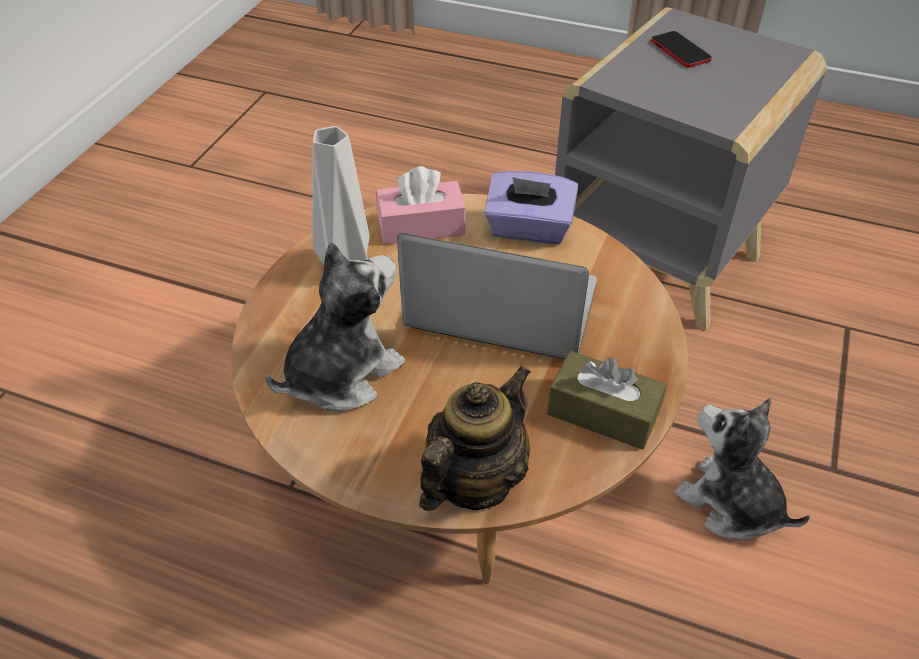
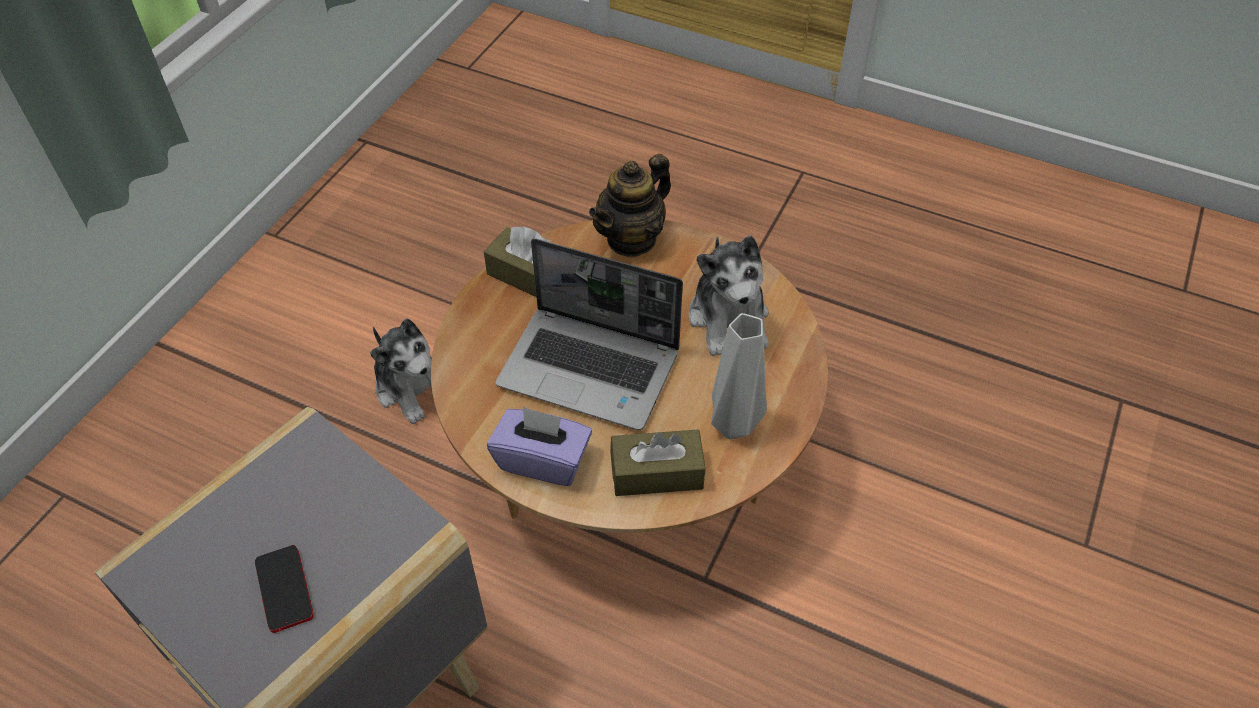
camera: 175 degrees left, 5 degrees up
(341, 373) = (729, 319): plush toy -> plush toy turned 60 degrees counterclockwise
(421, 226) = (657, 473): pink tissue box -> brown tissue box

